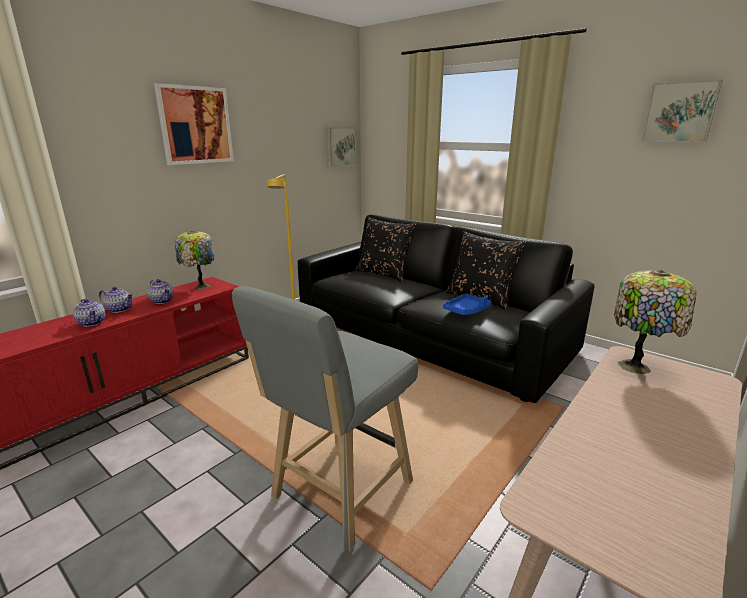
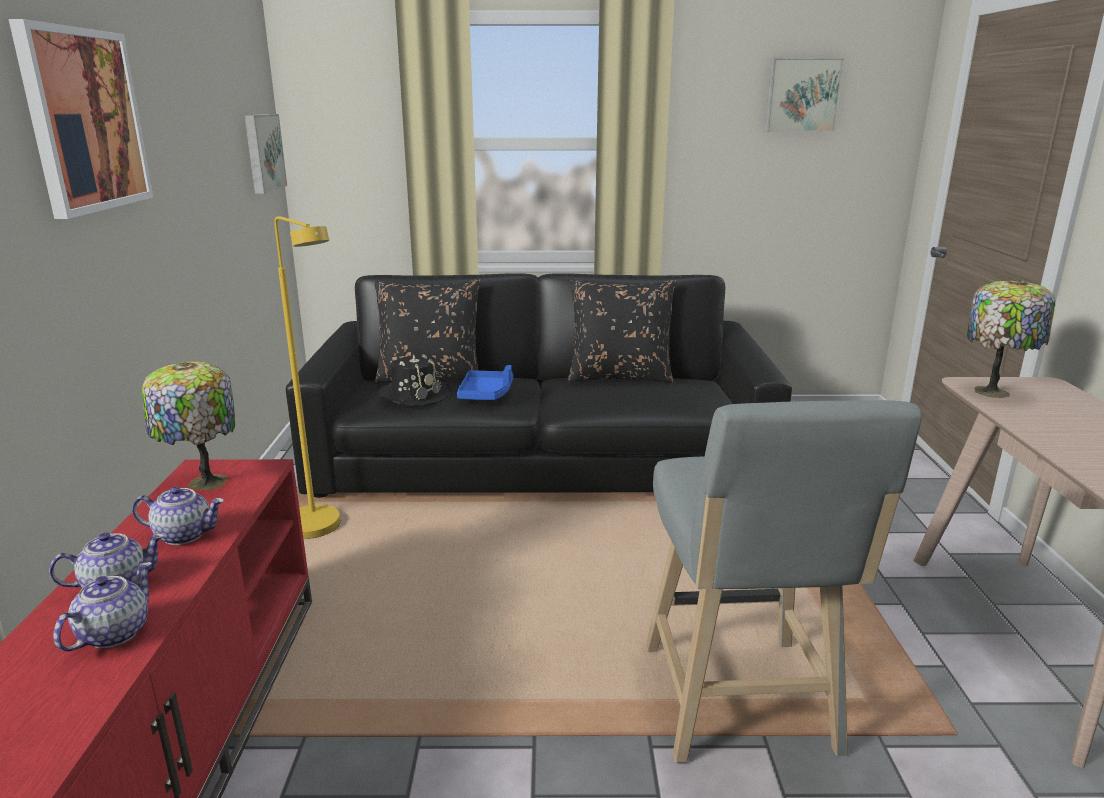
camera: 40 degrees left, 0 degrees up
(92, 322) = (112, 634): teapot -> teapot turned 75 degrees counterclockwise
(356, 279) = (414, 395): none -> black hat
(467, 310) = (645, 396): blue tray -> blue tray (486, 394)

